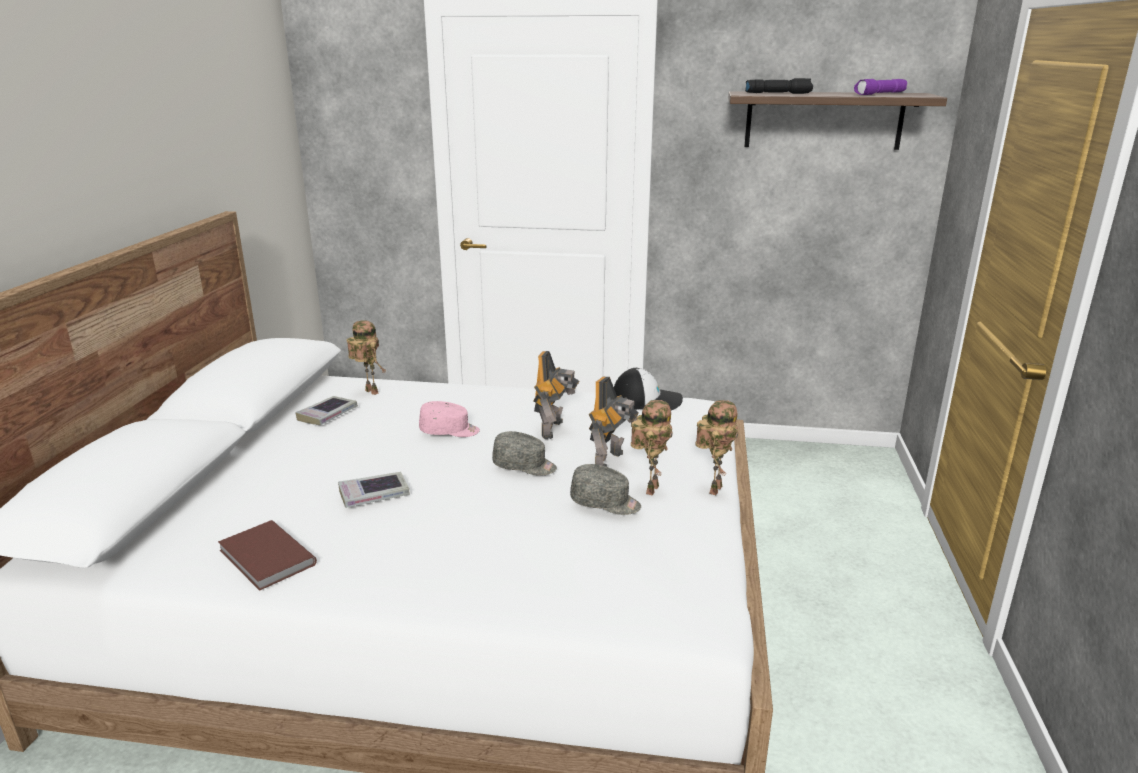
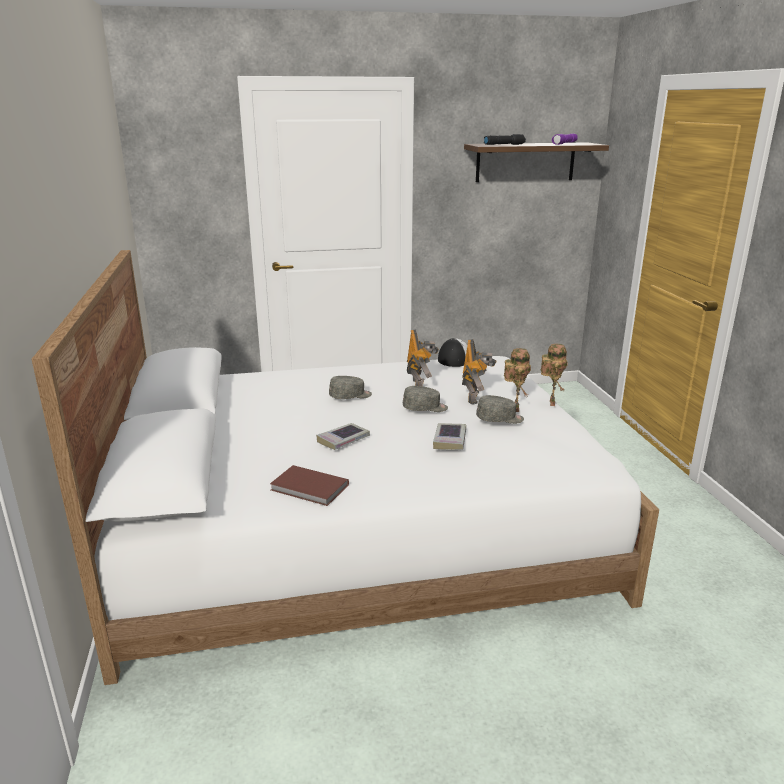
camera: 20 degrees left, 0 degrees up
(327, 415) = (248, 399): book -> book (450, 440)
(369, 392) = (262, 380): toy robot -> none
(449, 431) = (350, 396): pink cap -> grey cap

